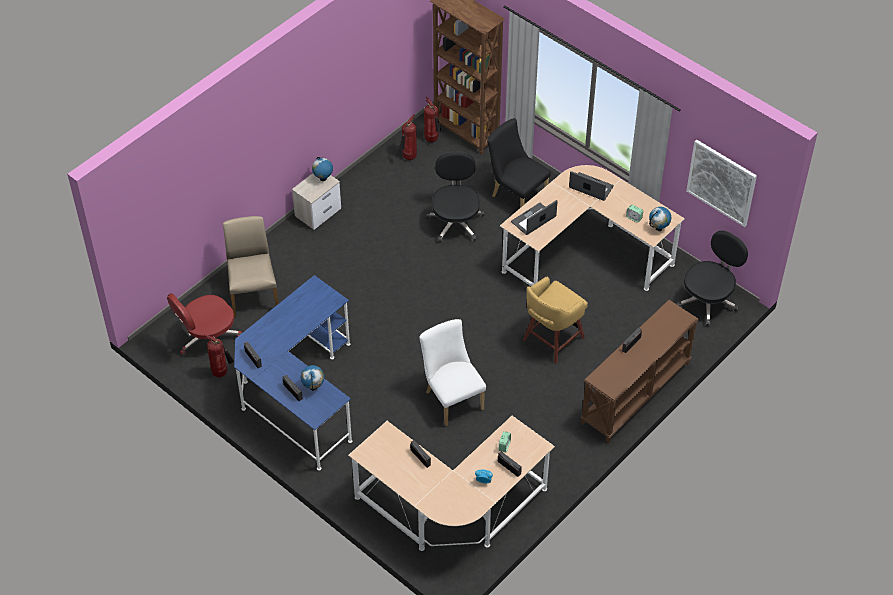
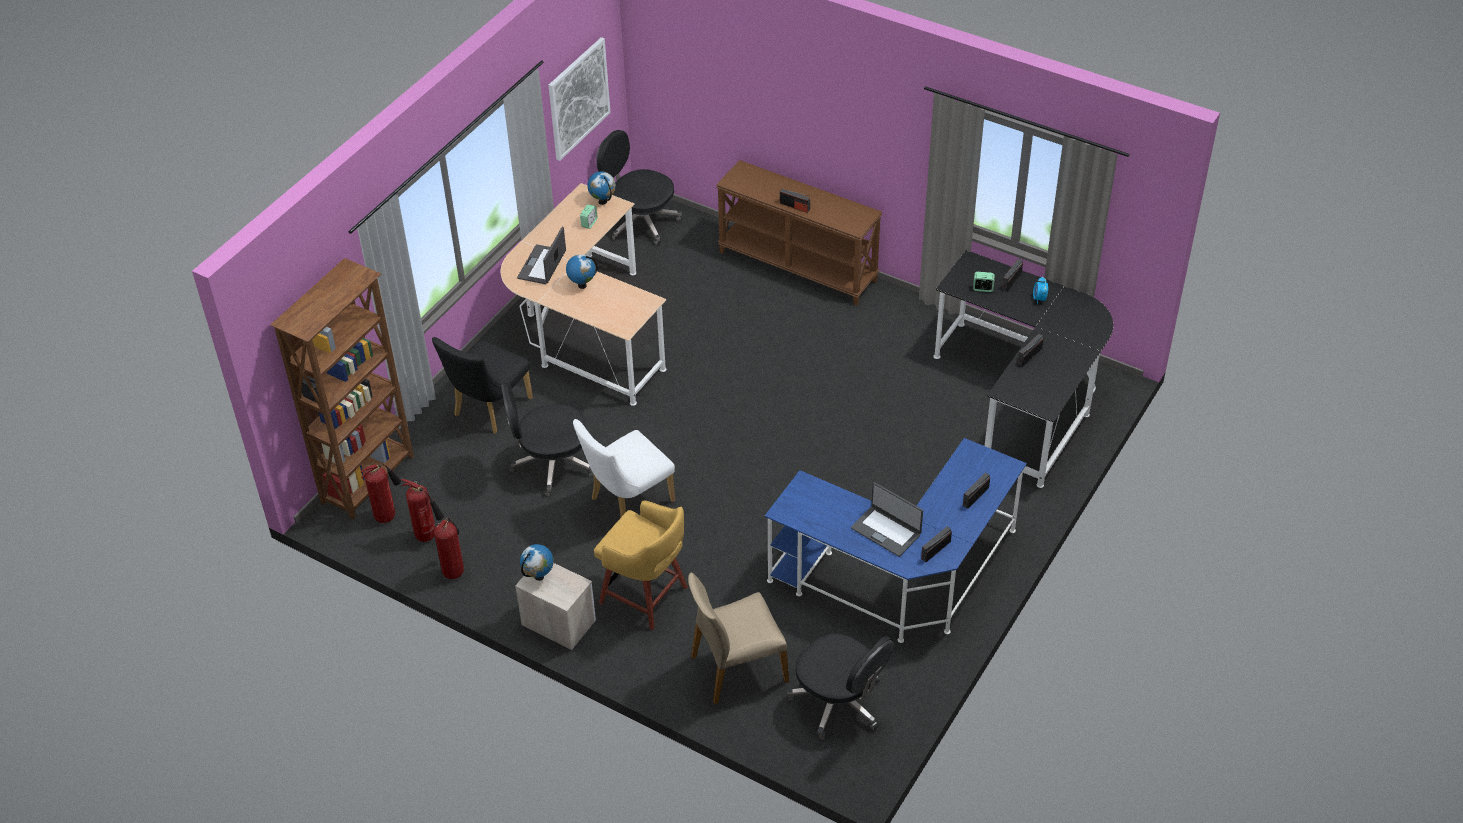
camera: 100 degrees left, 5 degrees down
(208, 340) = (839, 703): red office chair -> black office chair
(221, 373) = (894, 671): fire extinguisher -> fire extinguisher (454, 571)
(313, 387) = (961, 477): globe -> globe (582, 285)
(451, 397) = (857, 422): white chair -> white chair (627, 502)
(452, 511) = (1024, 396): beige desk -> black desk
(534, 220) = (611, 309): laptop -> laptop (886, 531)
(552, 340) = (737, 344): yellow stool -> yellow stool (645, 596)

